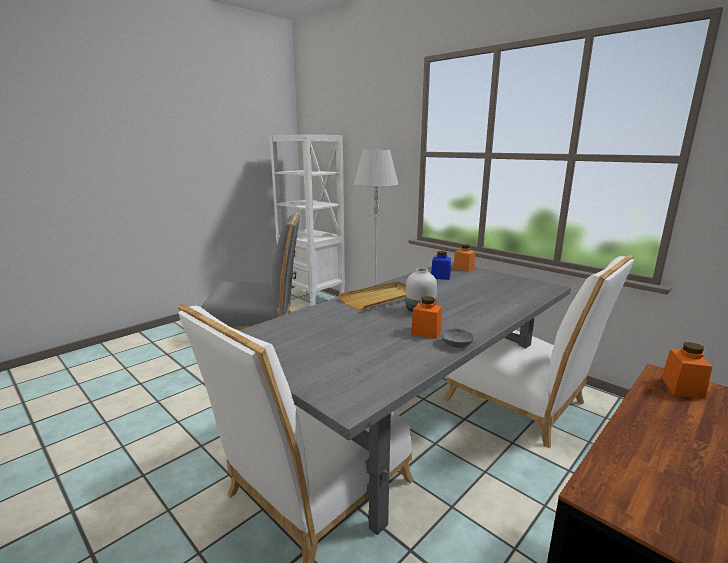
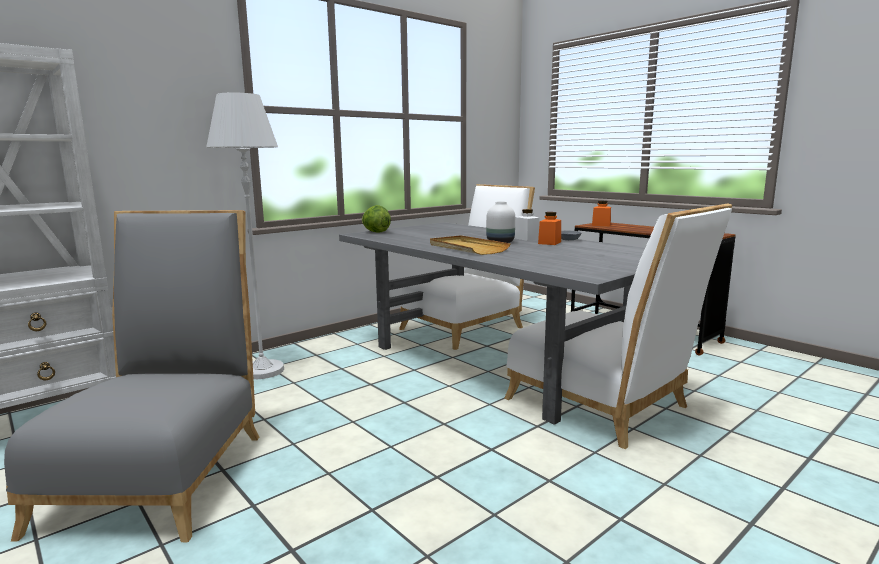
camera: 85 degrees left, 5 degrees down
(440, 277) = (401, 236): blue jar -> none
(455, 322) = (526, 238): none -> white jar
(463, 268) = (376, 232): orange jar -> lettuce

